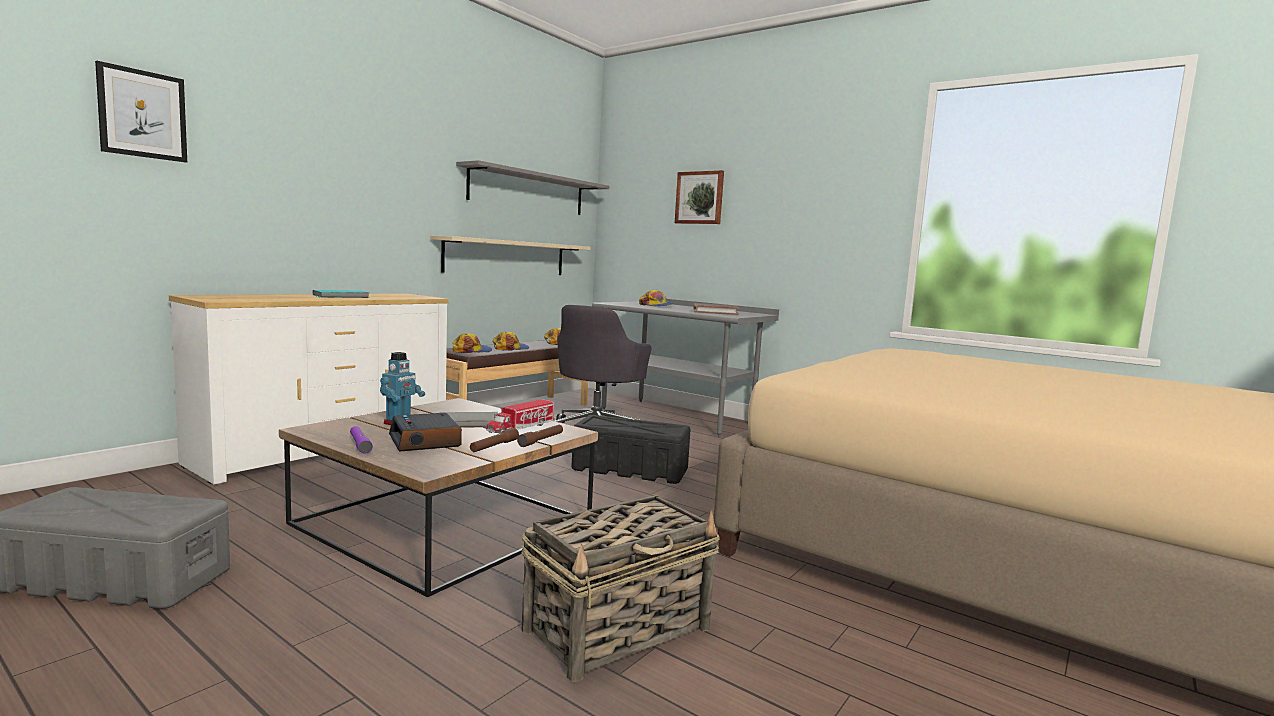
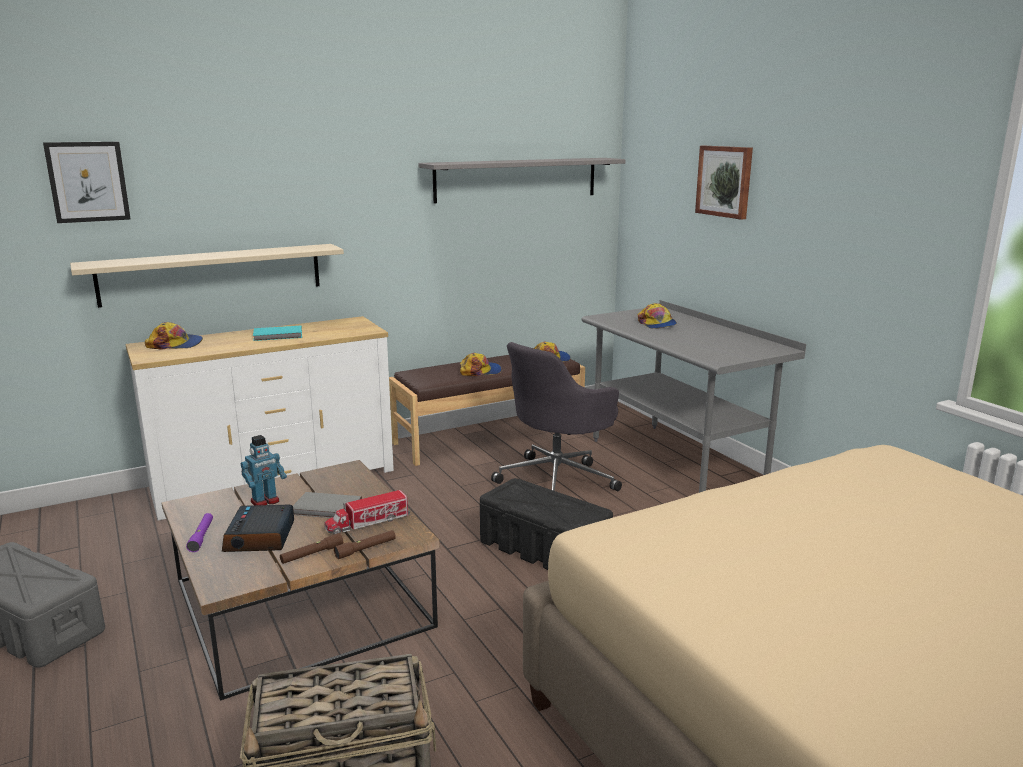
camera: 25 degrees right, 10 degrees up
(471, 351) = (433, 376): cap -> cap (175, 344)
(506, 257) = (489, 260): beige shelf -> beige shelf (212, 274)
(715, 312) = (713, 345): brown book -> none

